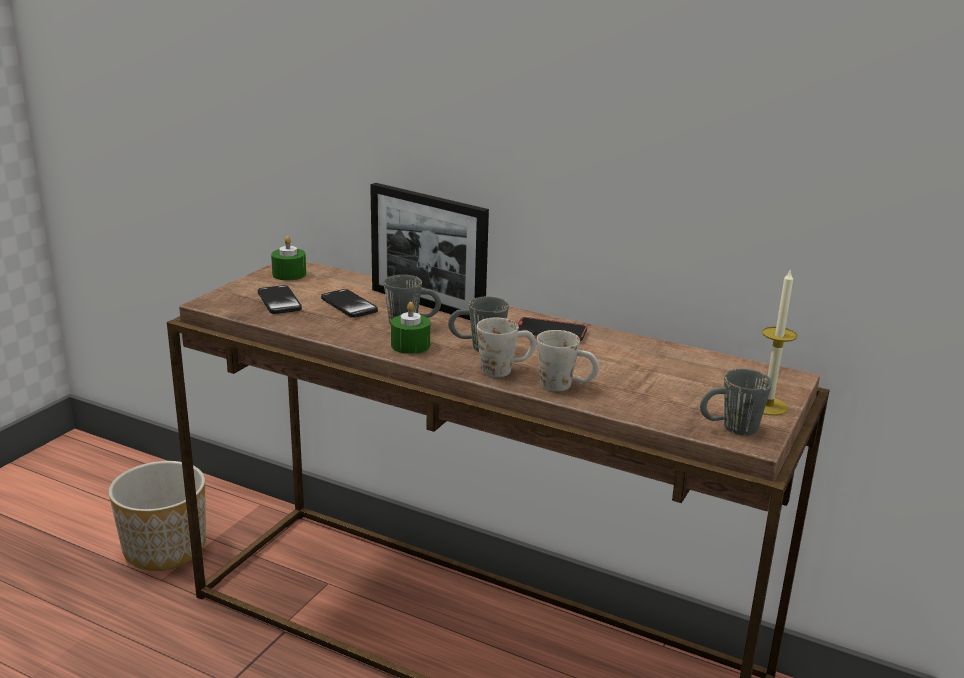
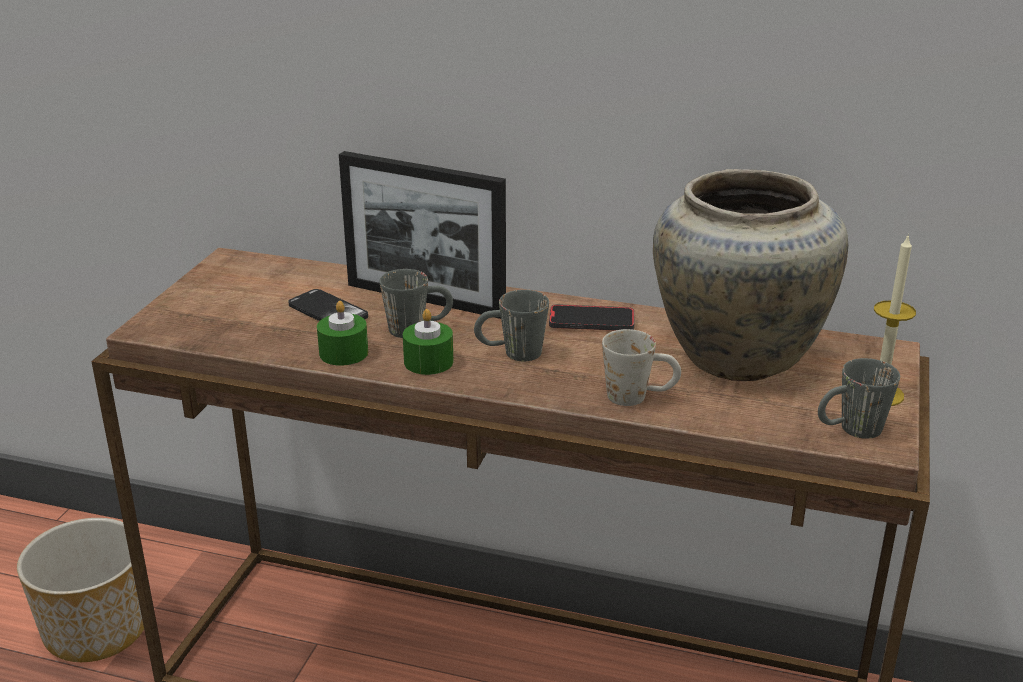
camera: 10 degrees left, 5 degrees up
(279, 301) = (236, 316): phone -> none
(289, 274) = (233, 274): green candle -> green candle (343, 353)
(505, 369) = (558, 382): white mug -> none
(659, 366) = (736, 353): none -> beige vase

